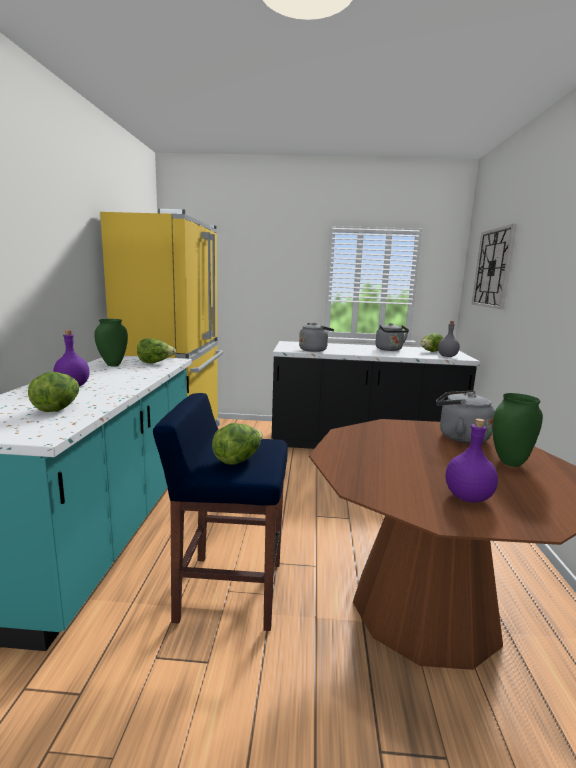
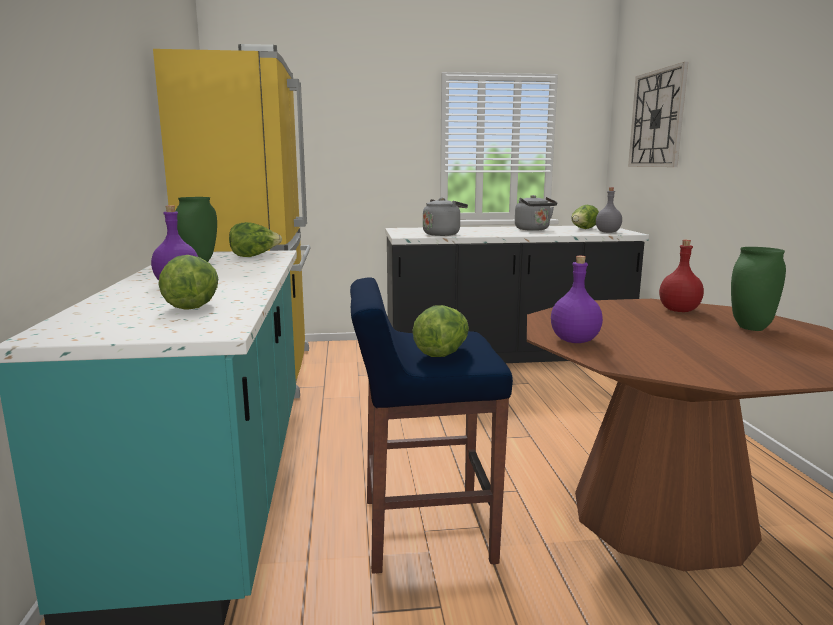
camera: 10 degrees left, 0 degrees up
(459, 437) = (678, 310): grey kettle -> red bottle
(468, 497) = (736, 360): purple bottle -> purple bottle (575, 341)

